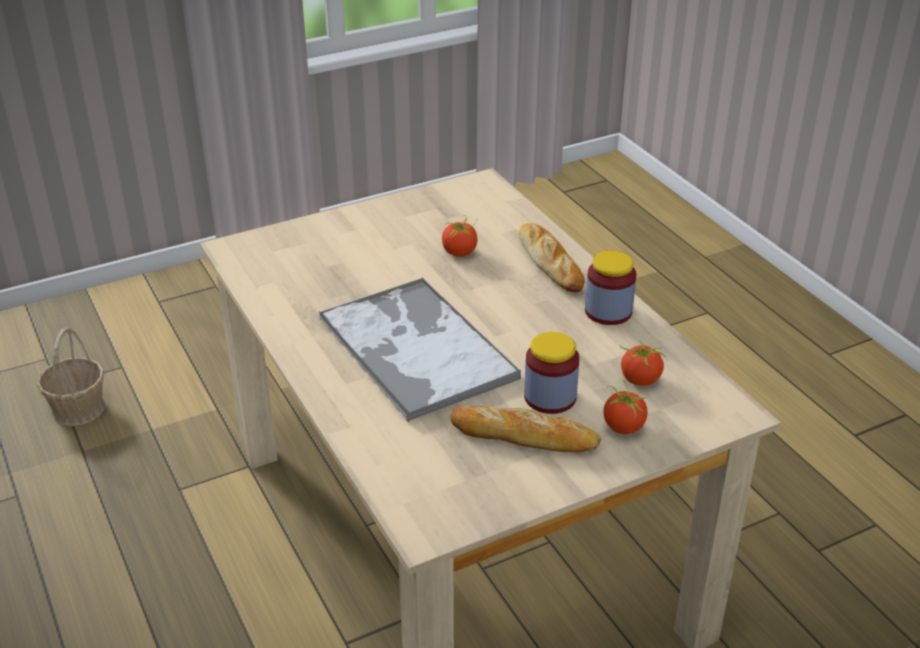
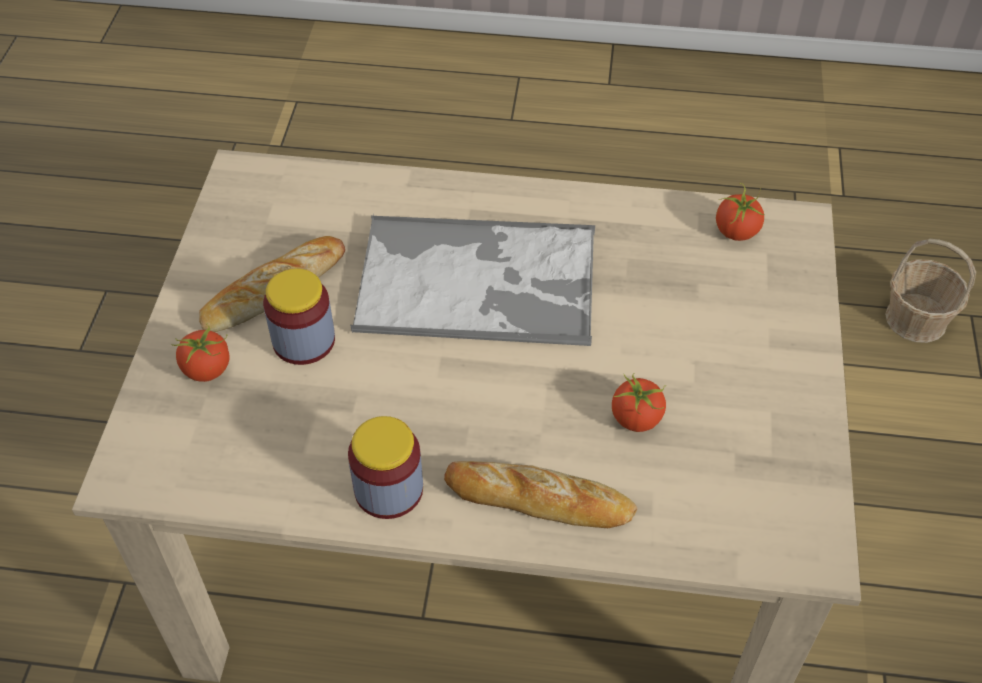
camera: 125 degrees right, 15 degrees up
(640, 380) = (252, 432): tomato -> tomato (736, 231)

